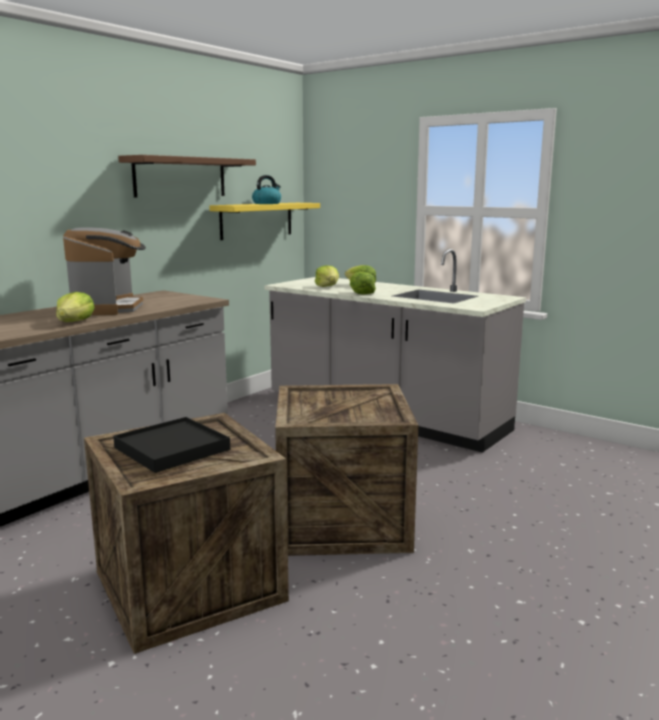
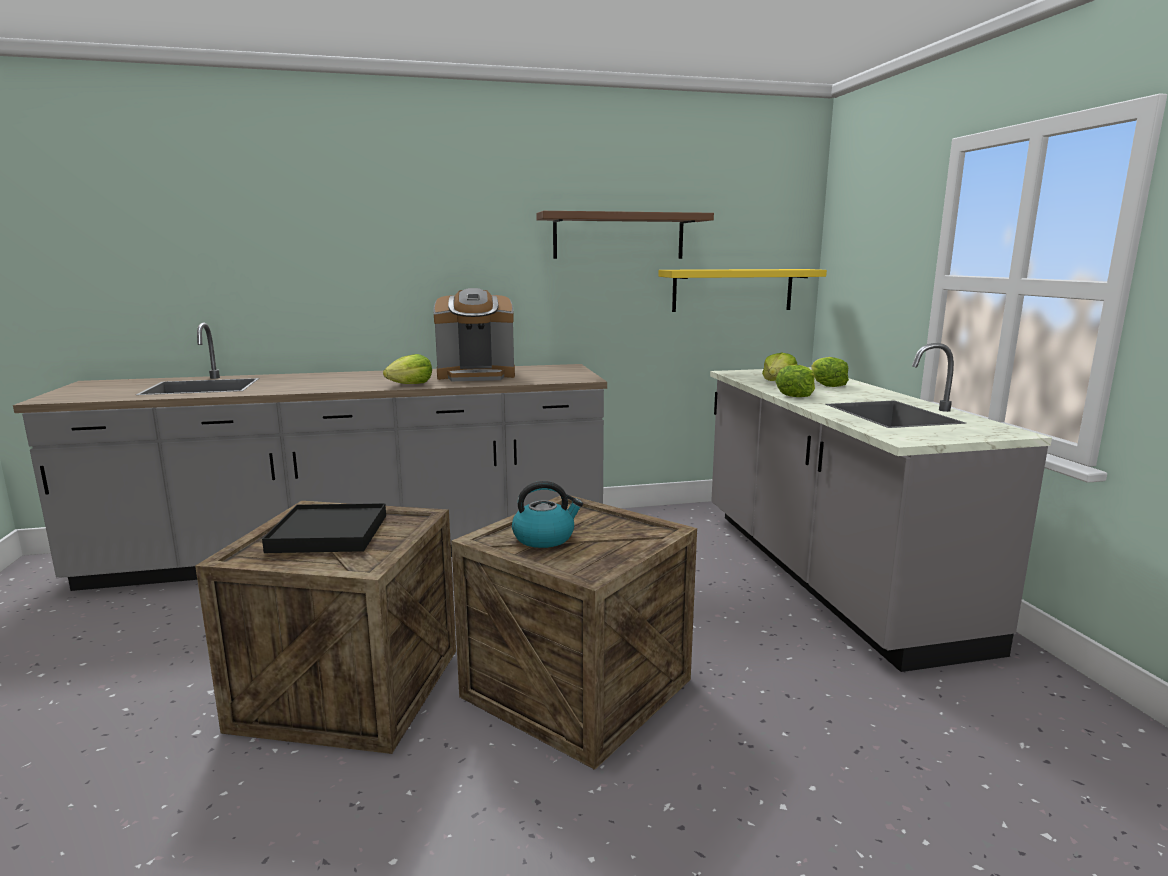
camera: 40 degrees right, 0 degrees up
(108, 308) = (476, 375): coffee machine -> coffee machine turned 45 degrees clockwise
(267, 203) = (741, 269): kettle -> kettle (544, 538)

